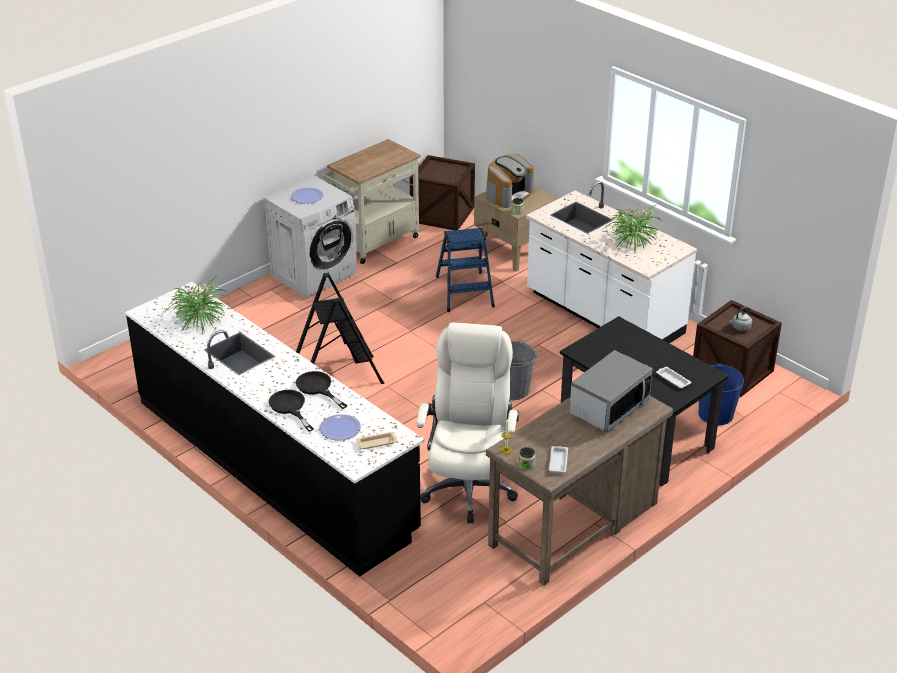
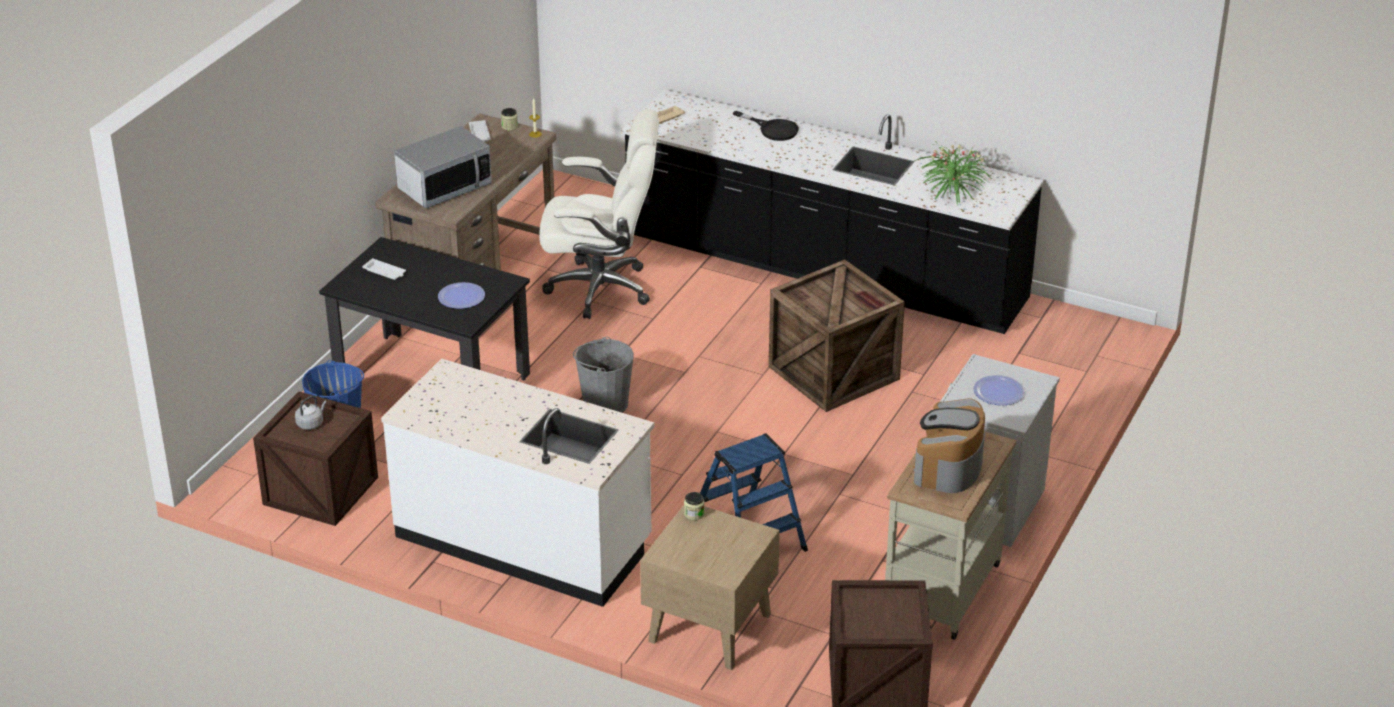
camera: 160 degrees right, 0 degrees up
(317, 388) = (760, 150): black frying pan -> none
(335, 375) = (836, 373): black step ladder -> crate
(340, 428) = (709, 122): plate -> plate (461, 297)
(468, 489) = (602, 289): white office chair -> white office chair turned 75 degrees counterclockwise
(509, 194) = (725, 546): coffee machine -> coffee machine (948, 466)
(609, 408) = (444, 187): microwave -> microwave turned 150 degrees counterclockwise
(633, 240) = (479, 410): potted plant -> none

